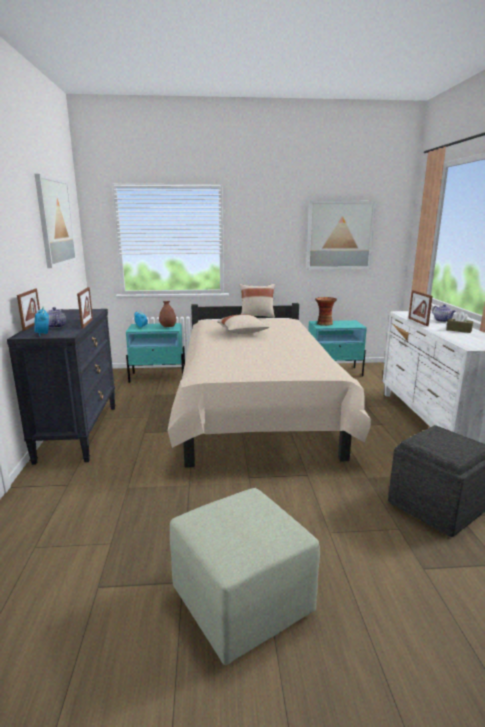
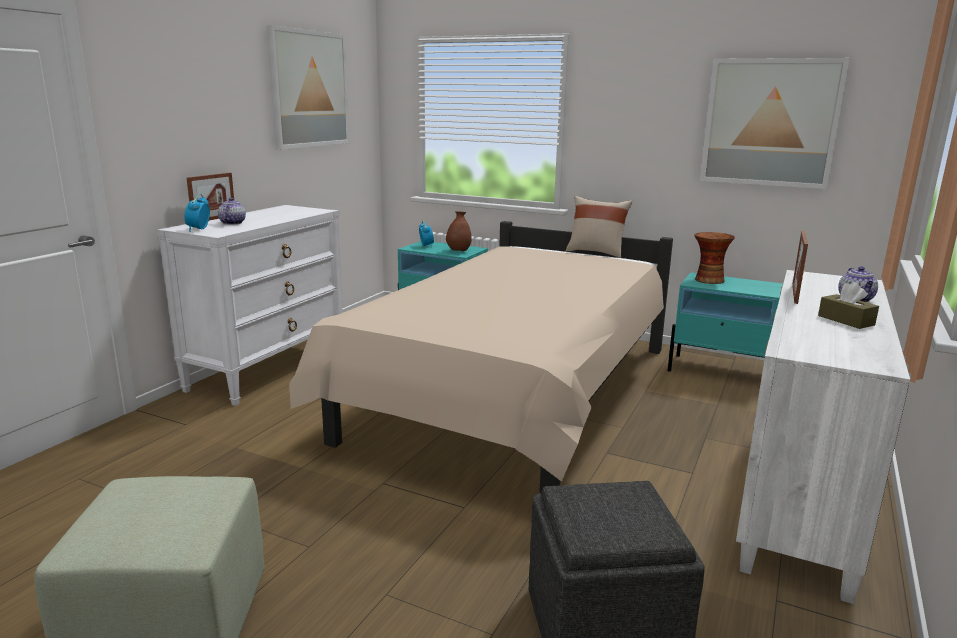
camera: 30 degrees right, 0 degrees up
(78, 432) = (269, 369): black dresser -> white dresser
(87, 323) = (271, 224): picture frame -> none
(242, 333) = (518, 271): beige pillow -> none

